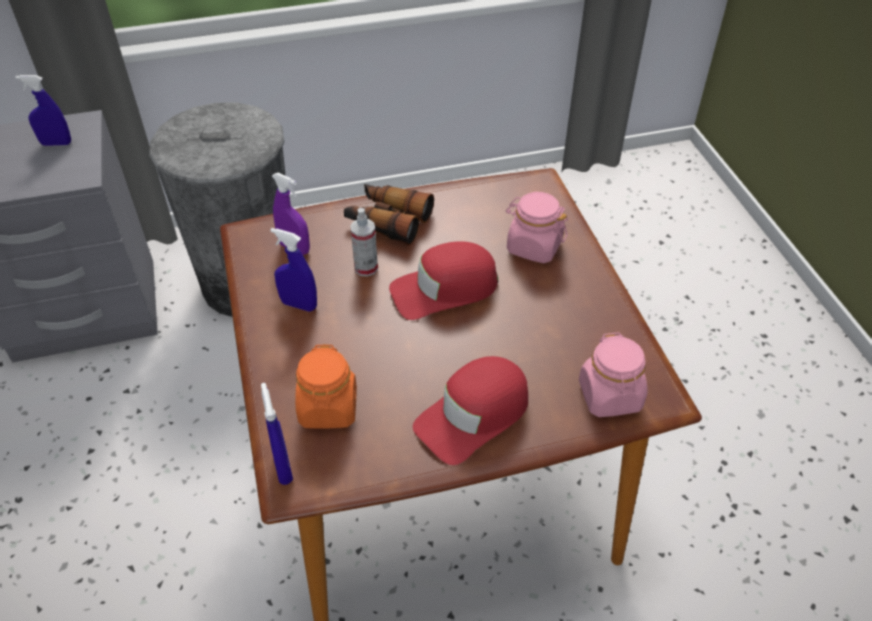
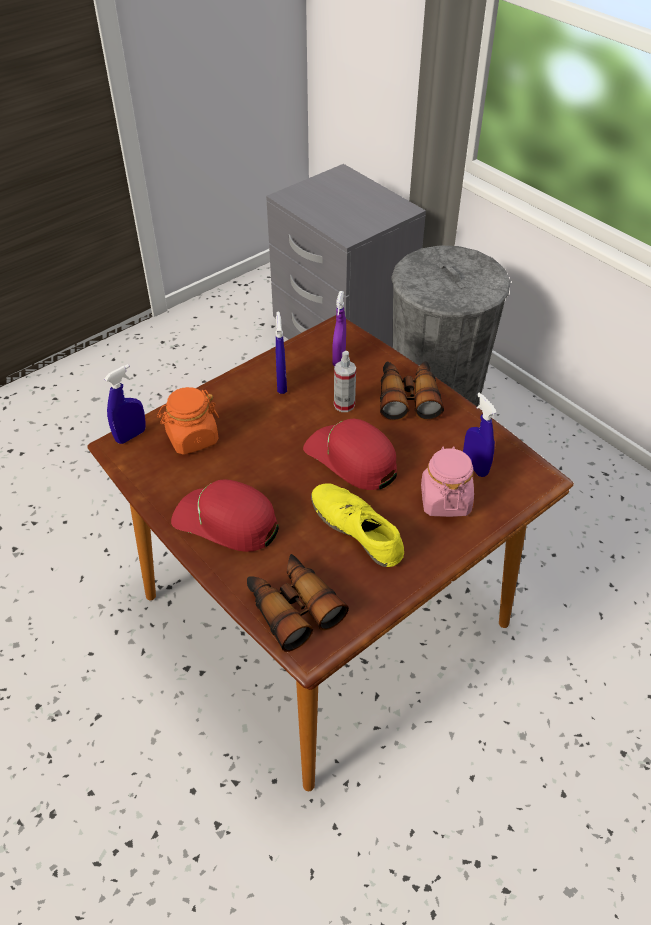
camera: 65 degrees right, 0 degrees up
(56, 143) = (372, 210): blue spray bottle -> blue spray bottle (475, 466)
(537, 317) = (357, 529): none -> yellow shoe
(610, 396) = (292, 607): pink jar -> binoculars

